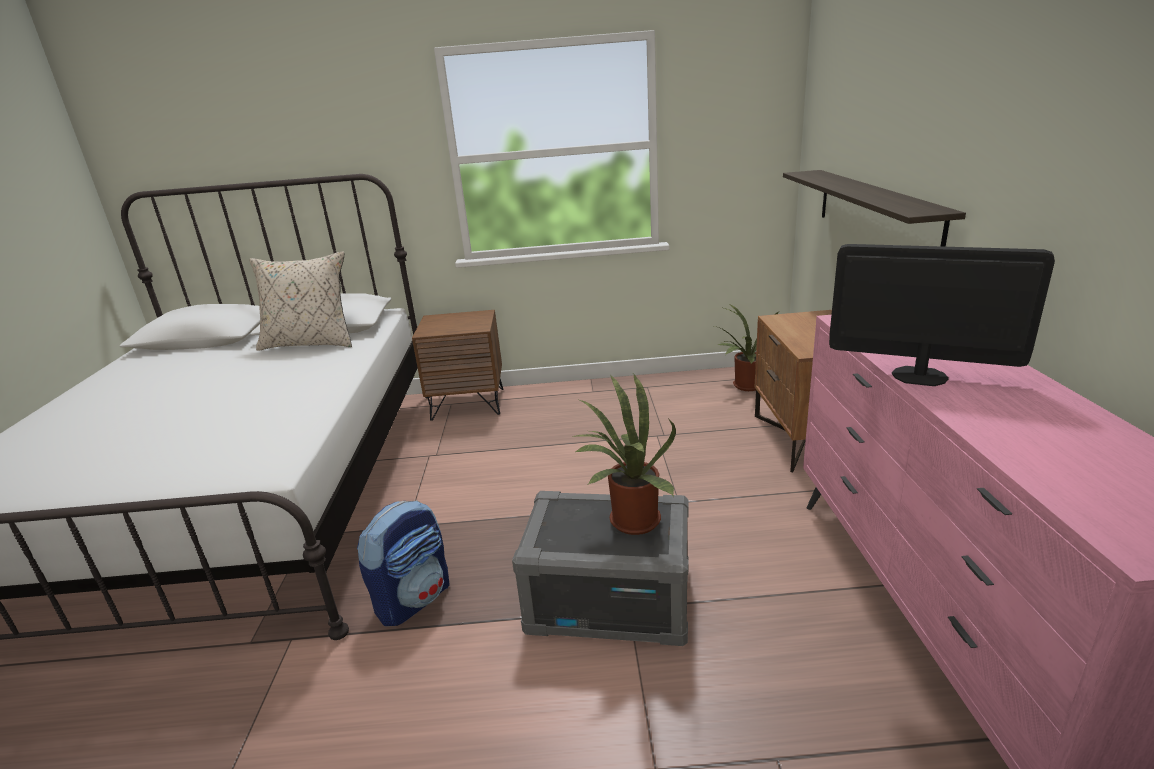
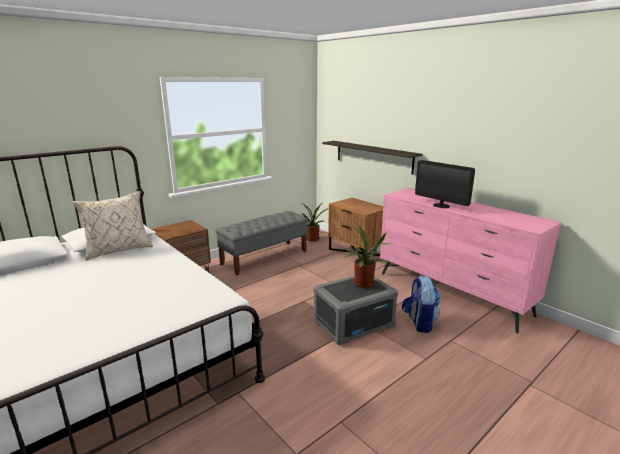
camera: 40 degrees left, 5 degrees down
(414, 598) = (276, 355): backpack -> backpack (419, 323)
(618, 402) = (265, 257): none -> grey bench
(919, 376) = (441, 206): monitor -> monitor turned 120 degrees counterclockwise

